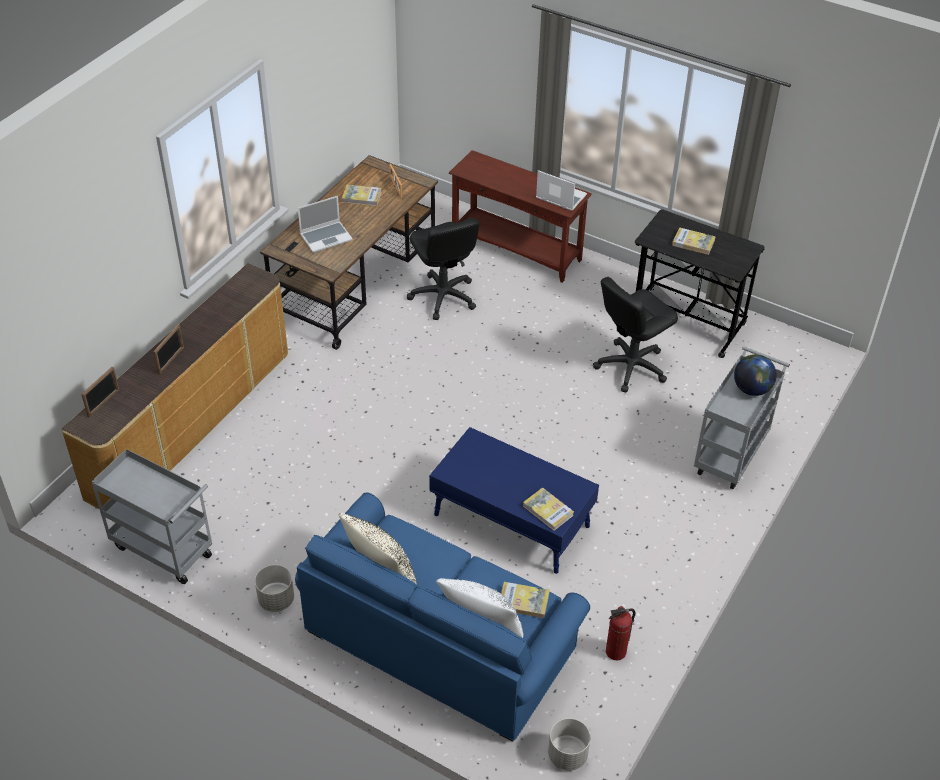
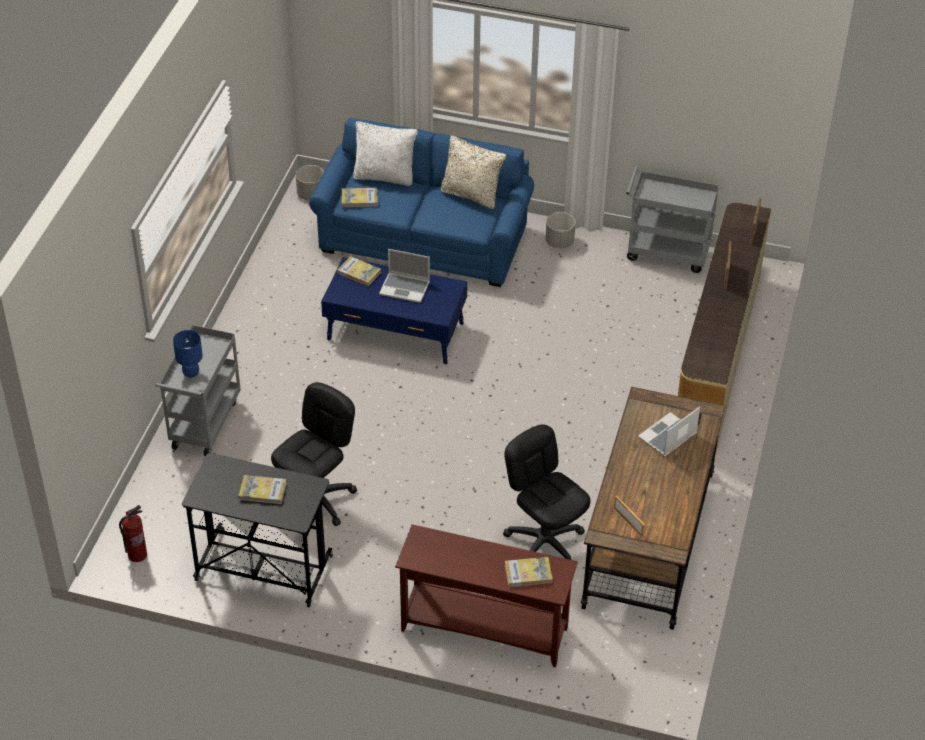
camera: 165 degrees right, 0 degrees up
(361, 197) = (659, 498): book -> book (528, 573)
(560, 197) = (431, 551): laptop -> laptop (405, 288)
(616, 652) = (288, 257): fire extinguisher -> fire extinguisher (137, 554)
(751, 389) = (191, 374): globe -> blue table lamp

